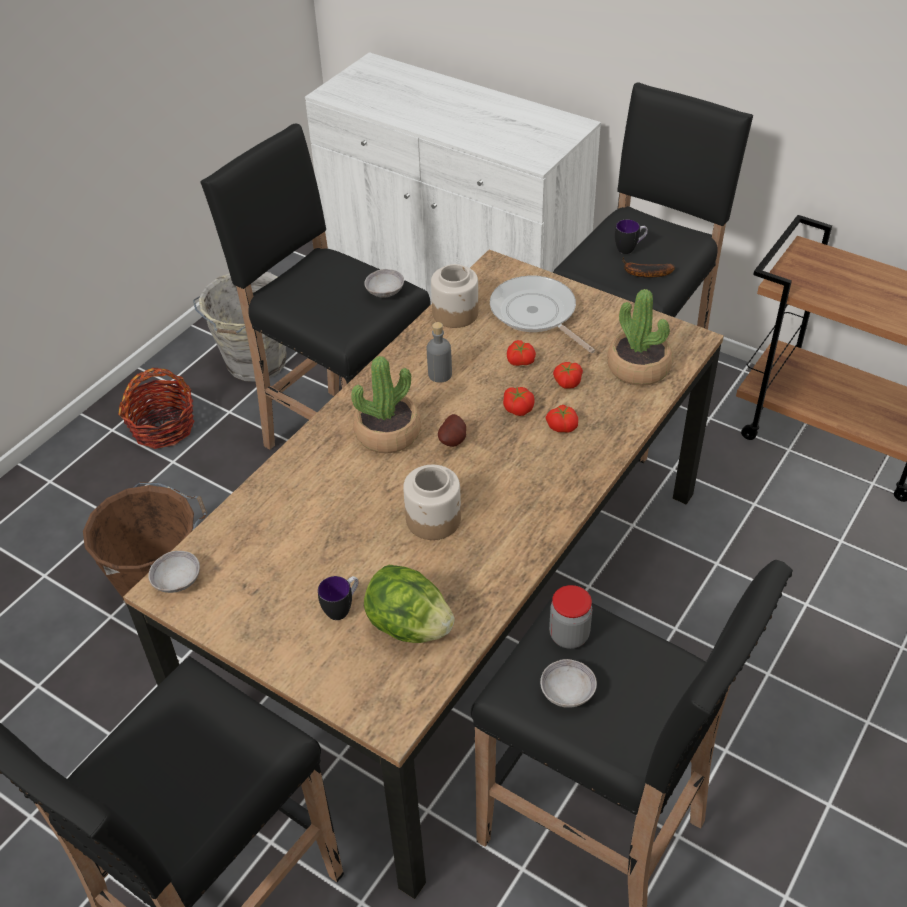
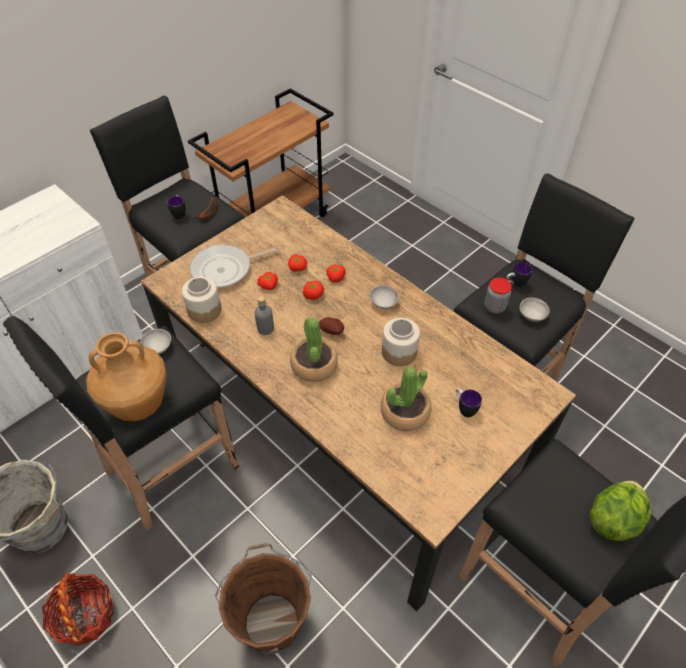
camera: 80 degrees left, 5 degrees up
(177, 581) = (427, 507): grey bowl -> grey bowl (383, 303)
(298, 301) = (140, 405): none -> brown vase
(409, 626) = (482, 376): lettuce -> lettuce (613, 519)
(638, 367) = (296, 234): potted plant -> potted plant (405, 412)
(639, 664) = (515, 284): none -> mug

